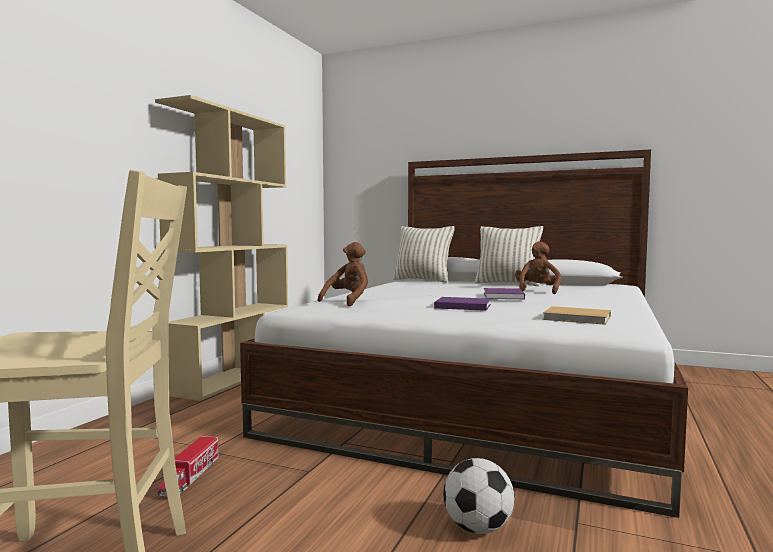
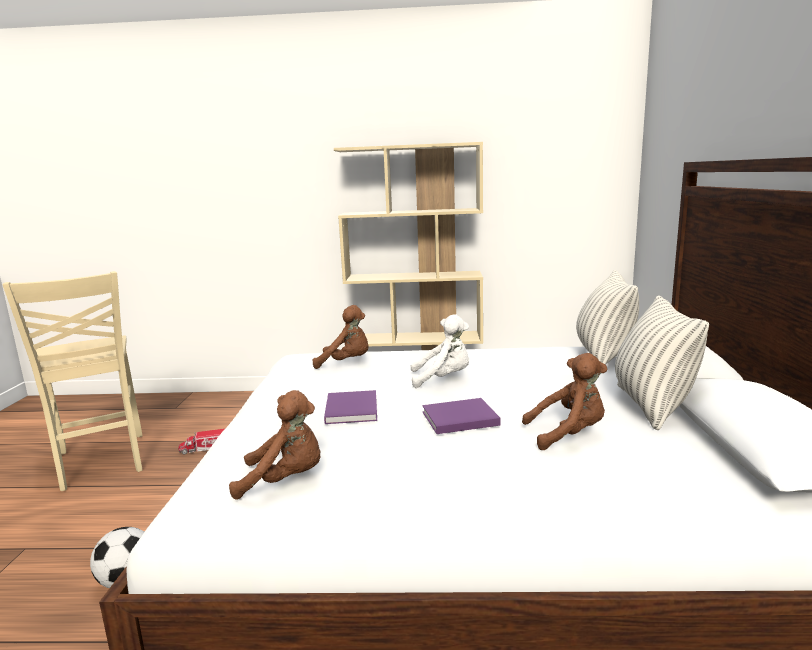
camera: 70 degrees right, 10 degrees up
(427, 293) = (443, 379): none -> white plush toy
(579, 318) = (285, 480): beige book -> brown plush toy

